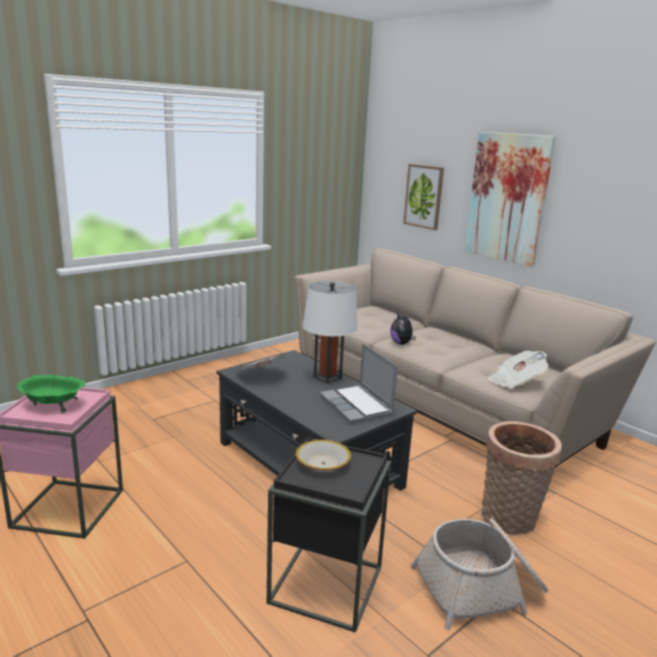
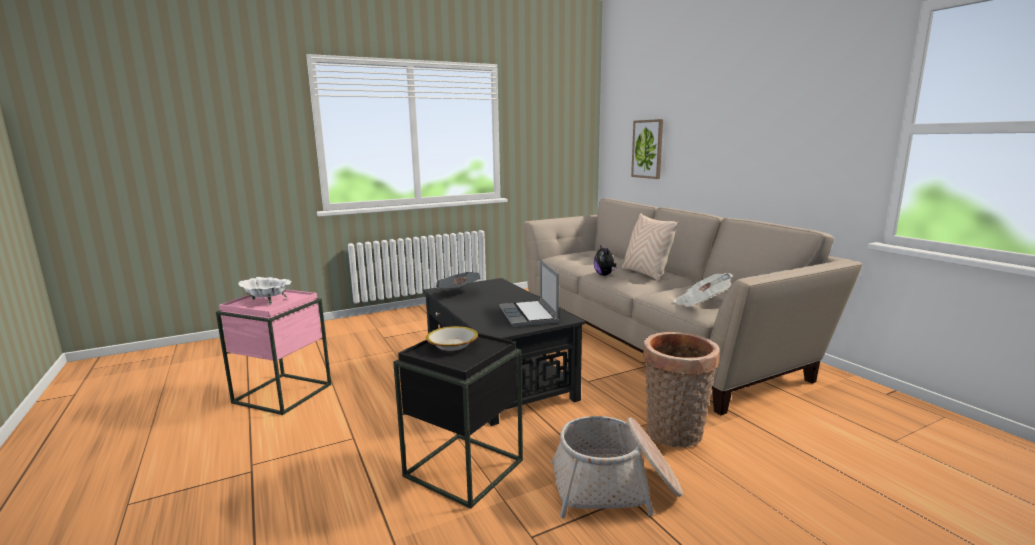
camera: 15 degrees right, 5 degrees down
(53, 405) = (267, 301): green bowl -> white bowl
(327, 377) = (516, 296): white table lamp -> none
(441, 341) = (645, 274): none -> beige pillow
(507, 198) = (718, 139): picture -> none

